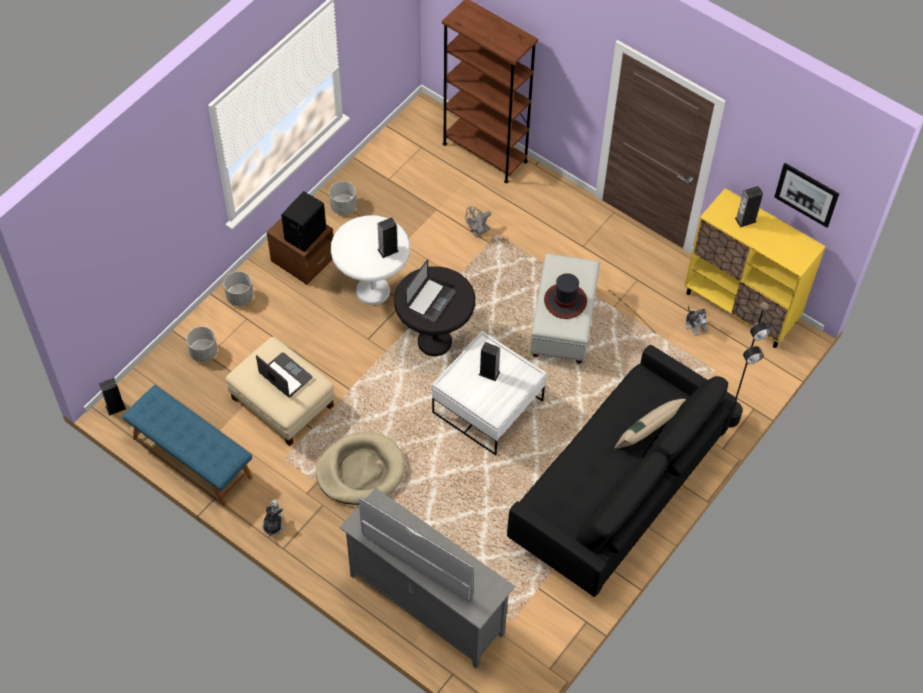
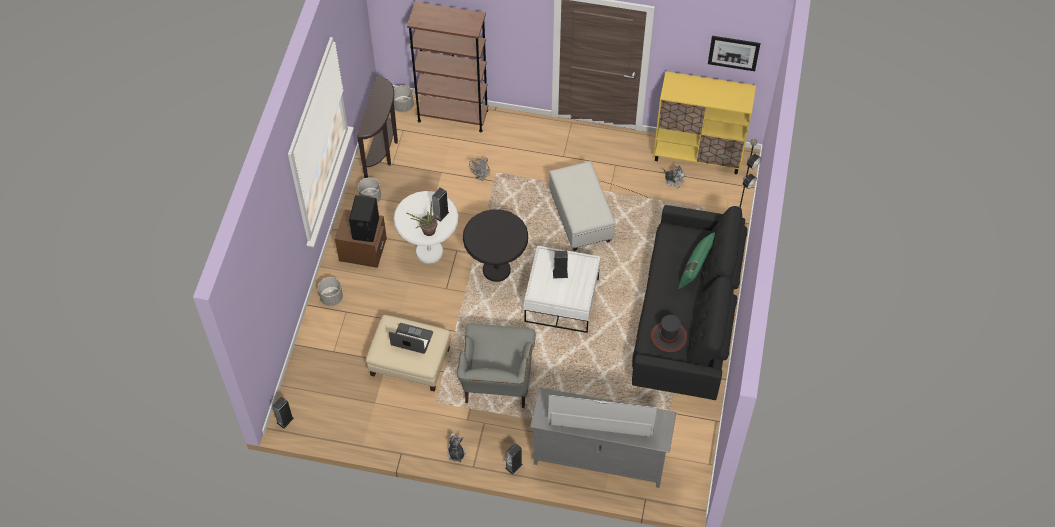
camera: 25 degrees left, 0 degrees up
(191, 458) = (366, 432): blue bench -> none
(203, 352) = (328, 350): grey planter -> grey planter (403, 106)
(360, 263) = (426, 232): none -> potted plant
(360, 471) = (497, 386): beige dog bed -> grey armchair
(387, 161) = (383, 151): none -> brown console table
(430, 300) = (493, 237): laptop -> none
(565, 301) = (584, 199): hat -> hat (668, 337)
(647, 433) = (695, 268): beige pillow -> green pillow
(745, 220) = (692, 88): speaker -> speaker (513, 466)

